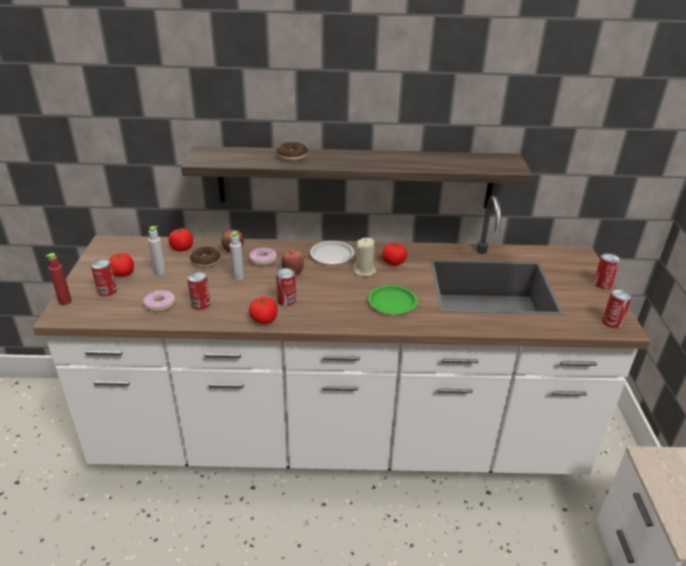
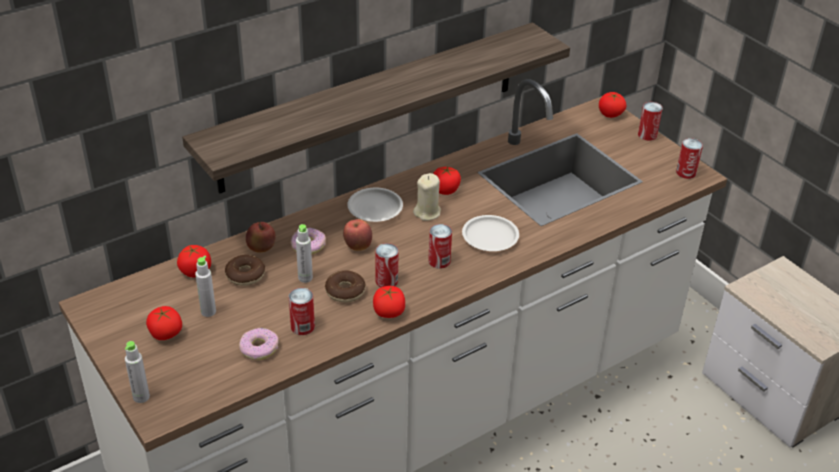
camera: 35 degrees left, 5 degrees up
(65, 301) = (141, 397): red bottle -> grey bottle
(107, 291) = (175, 362): can -> can (439, 261)
(292, 156) = (318, 109): donut -> donut (345, 291)
(392, 303) = (490, 237): green plate -> white plate
(583, 260) = (610, 114): none -> tomato

